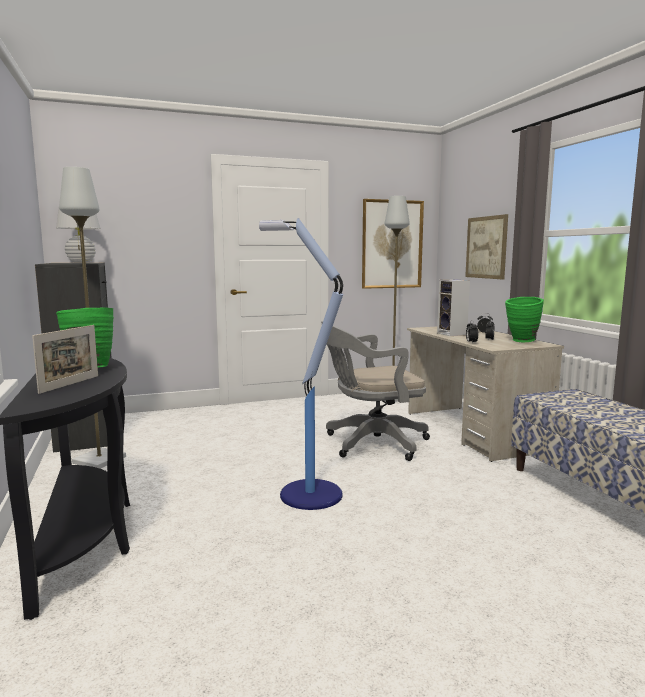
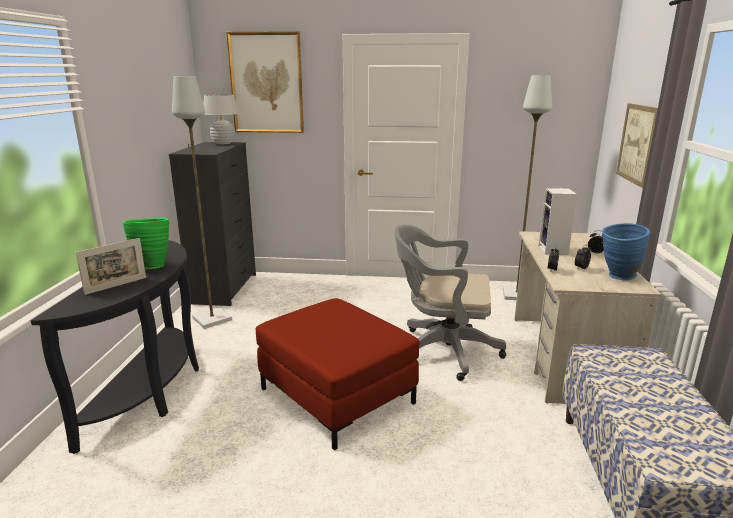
camera: 25 degrees right, 10 degrees up
(308, 494) = (335, 396): floor lamp -> red ottoman
(392, 244) = (541, 126): picture -> picture (266, 83)
(521, 341) = (617, 277): green vase -> blue vase

